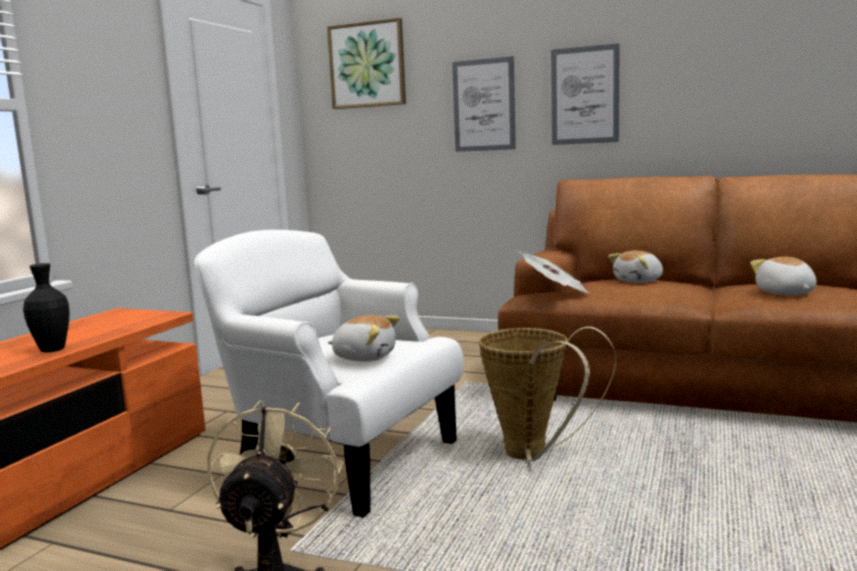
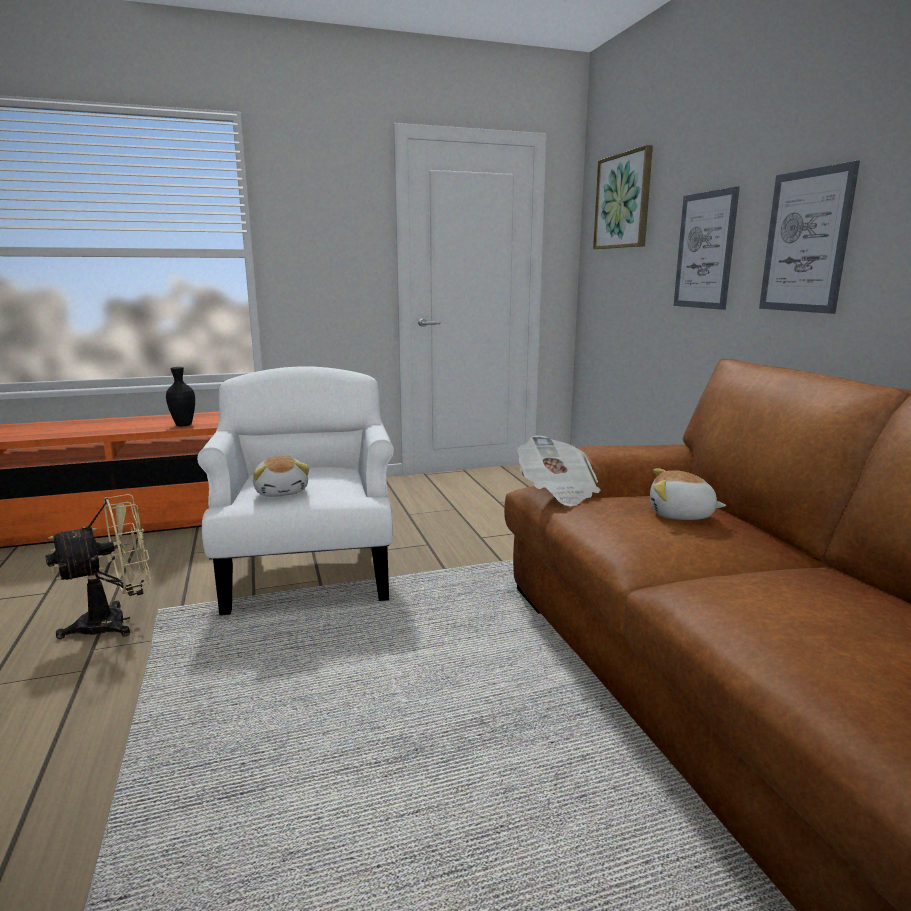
camera: 50 degrees right, 5 degrees up
(534, 455) = (396, 645): basket -> none
(785, 293) = (762, 607): plush toy -> none

